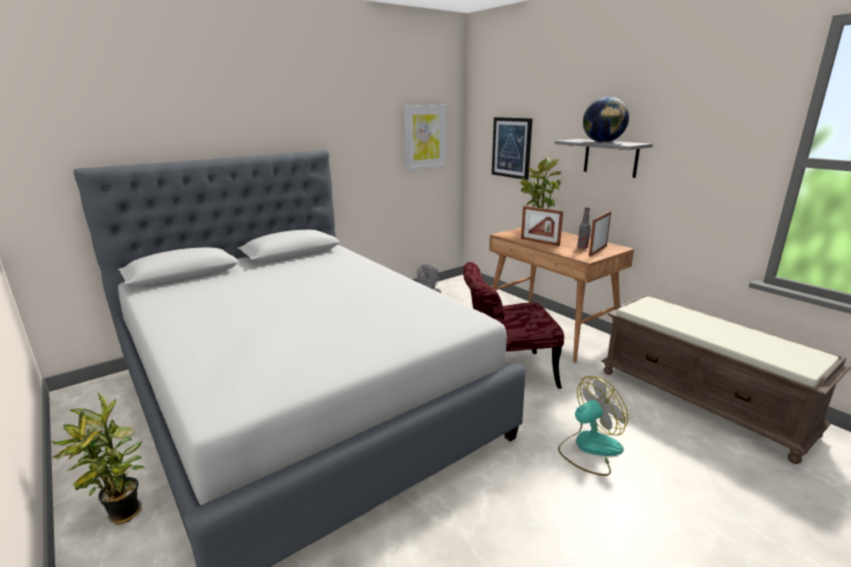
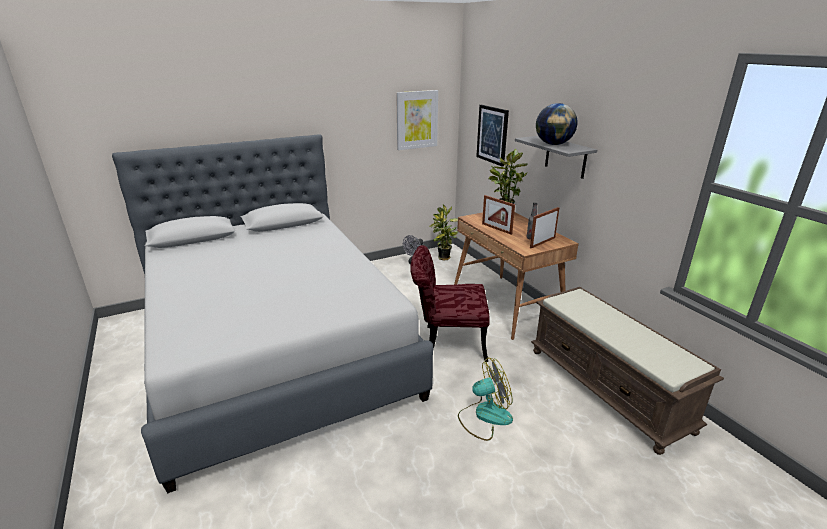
camera: 10 degrees right, 5 degrees up
(123, 516) = (126, 418): potted plant -> potted plant (443, 258)

